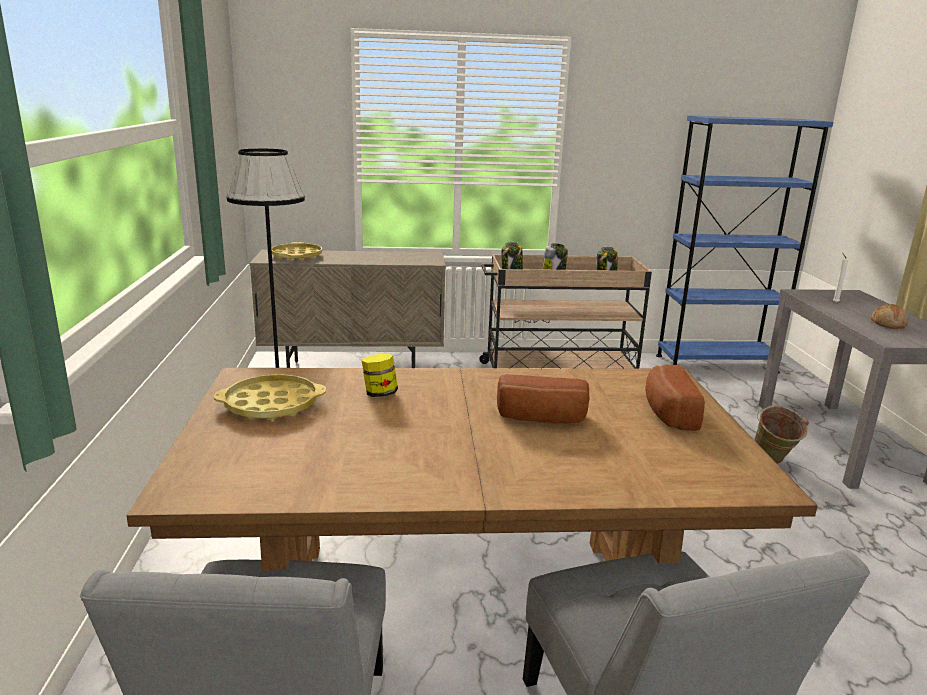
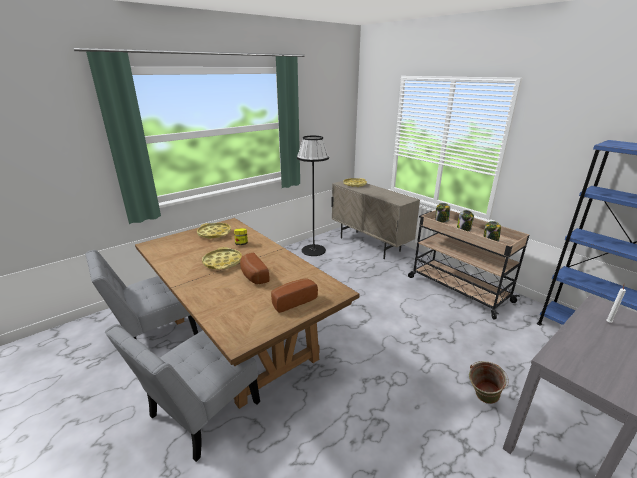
camera: 55 degrees right, 5 degrees up
(439, 430) = (222, 262): none -> yellow tray
(888, 324) = (601, 355): bread -> none

